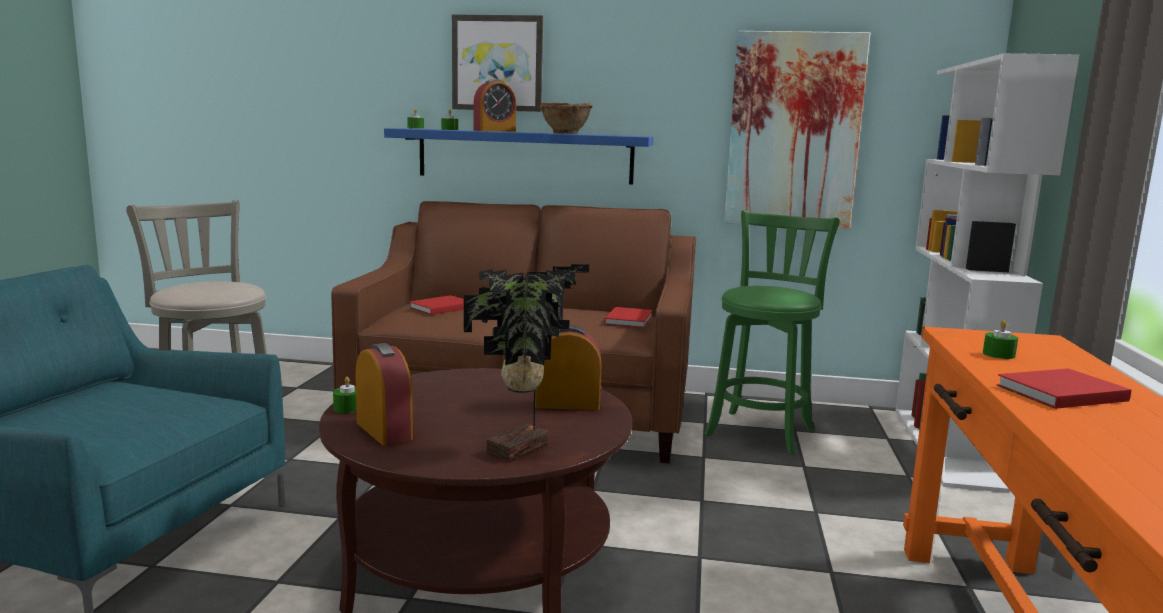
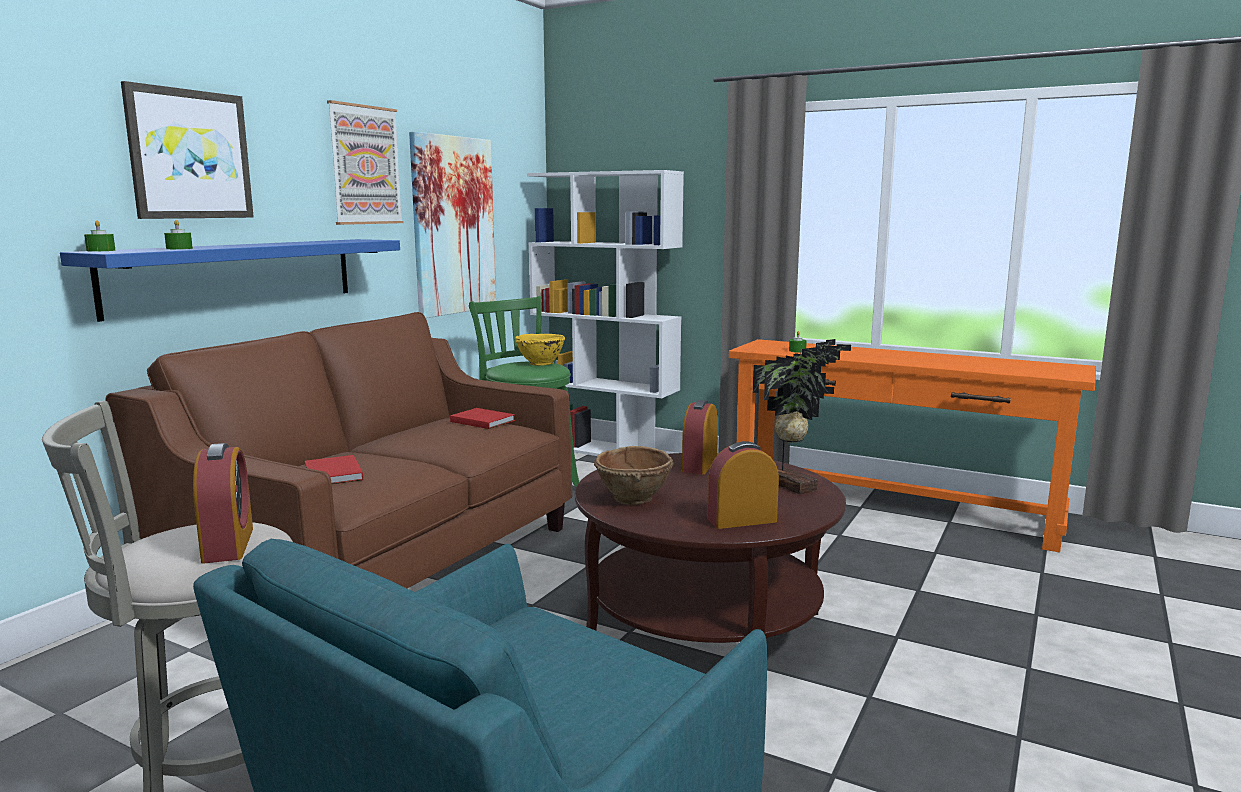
camera: 70 degrees left, 0 degrees up
(348, 408) = (675, 530): green candle -> none
(494, 131) = (226, 246): alarm clock -> alarm clock (228, 545)
(565, 133) = (308, 242): brown bowl -> brown bowl (633, 499)
(672, 67) = (365, 165): none -> picture
(788, 293) = (540, 363): none -> yellow bowl
(1057, 393) = (867, 355): red book -> none

